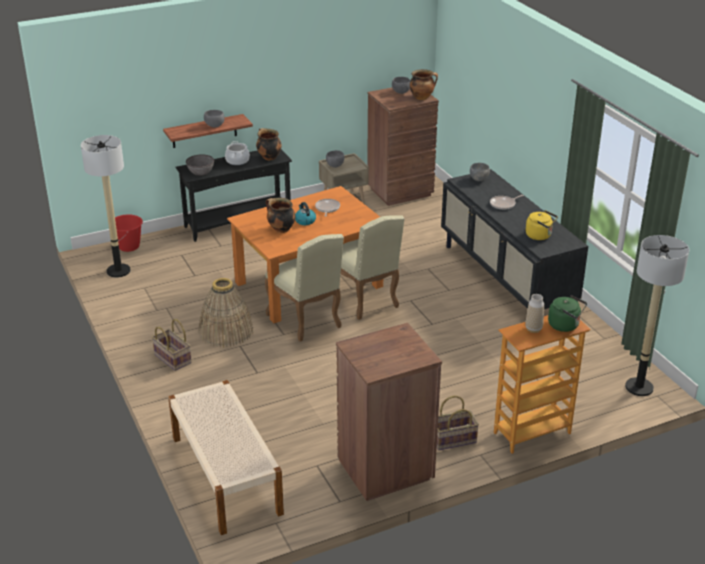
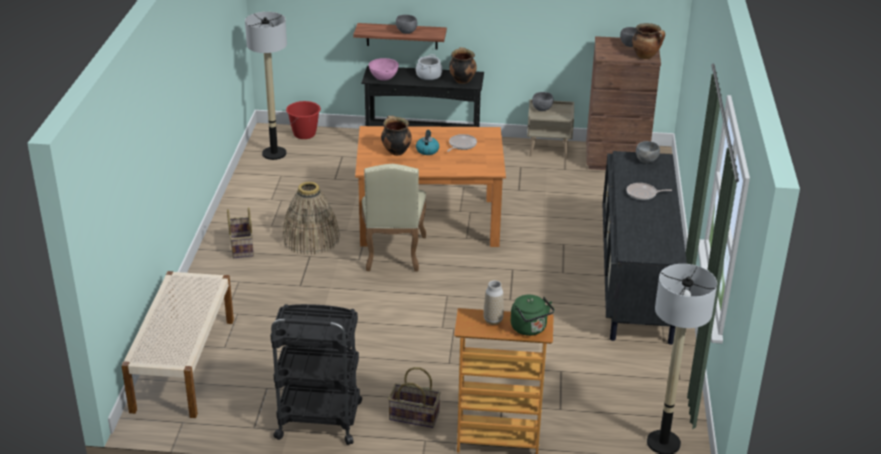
camera: 30 degrees right, 0 degrees up
(201, 172) = (383, 77): grey bowl -> pink bowl
(365, 300) = (467, 254): beige chair -> none
(385, 473) = (319, 419): brown dresser -> black cart
(540, 236) = (645, 238): yellow kettle -> none

